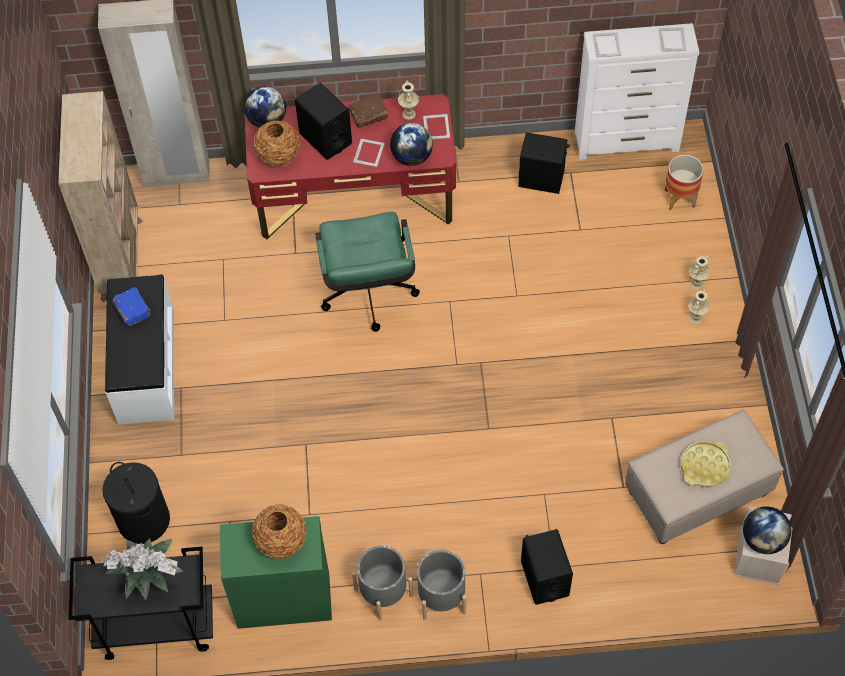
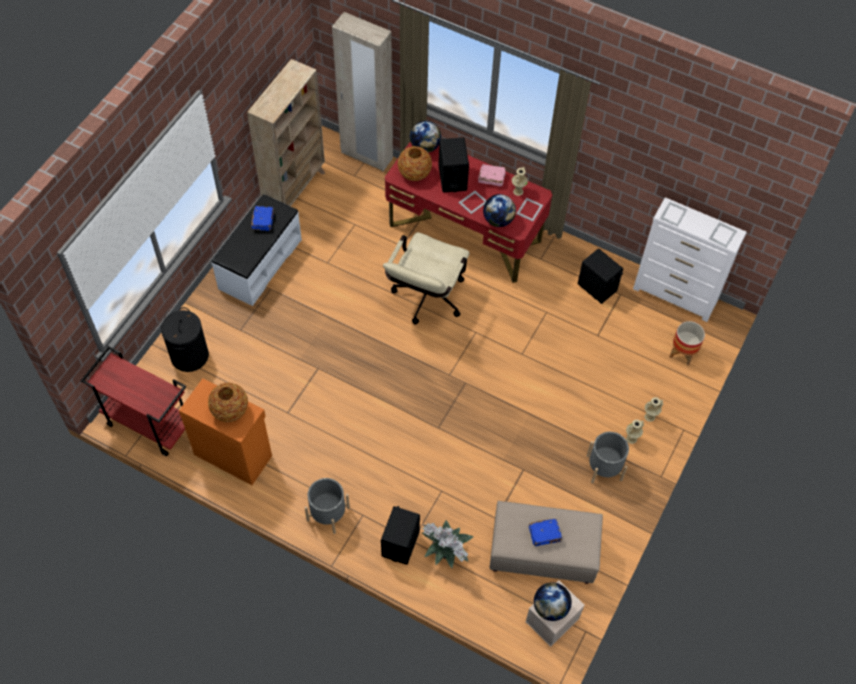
camera: 30 degrees right, 0 degrees up
(151, 580) = (145, 387): potted plant -> potted plant (446, 553)
(155, 627) = (148, 424): black cart -> red cart
(283, 599) = (233, 454): green cabinet -> orange cabinet
(368, 116) = (491, 178): brown book -> pink book
(369, 298) = (426, 300): green office chair -> beige office chair
(383, 592) = (295, 488): grey planter -> grey planter (604, 468)
(704, 466) = (545, 534): yellow tray -> blue book

